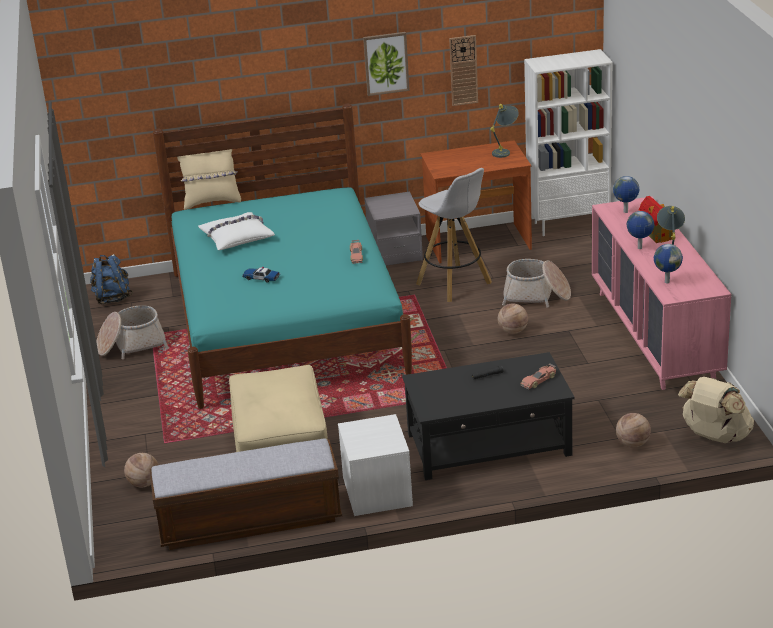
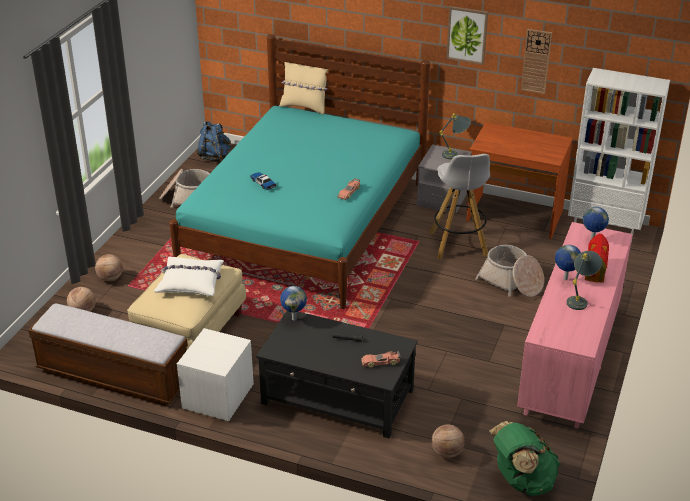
camera: 30 degrees right, 5 degrees up
(236, 237) = (285, 143): white pillow -> white pillow (191, 282)
(505, 151) = (553, 145): grey table lamp -> grey table lamp (455, 154)
(513, 331) = (459, 306): basketball -> basketball (110, 278)
(666, 282) = (551, 321): globe -> globe (294, 318)
(715, 436) = (521, 480): beige backpack -> green backpack

